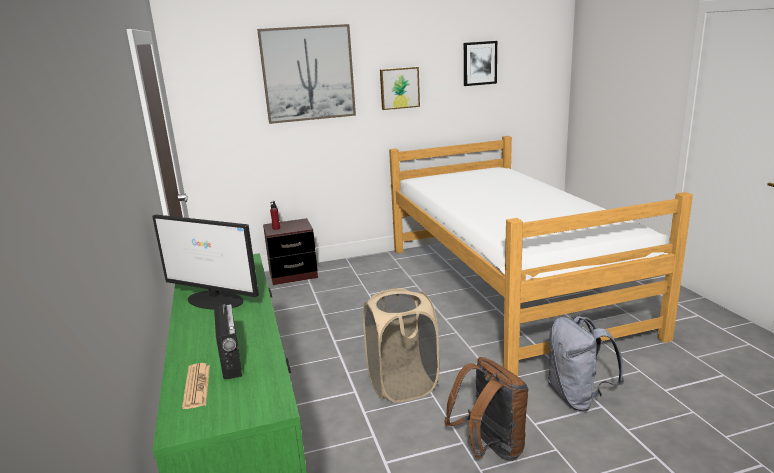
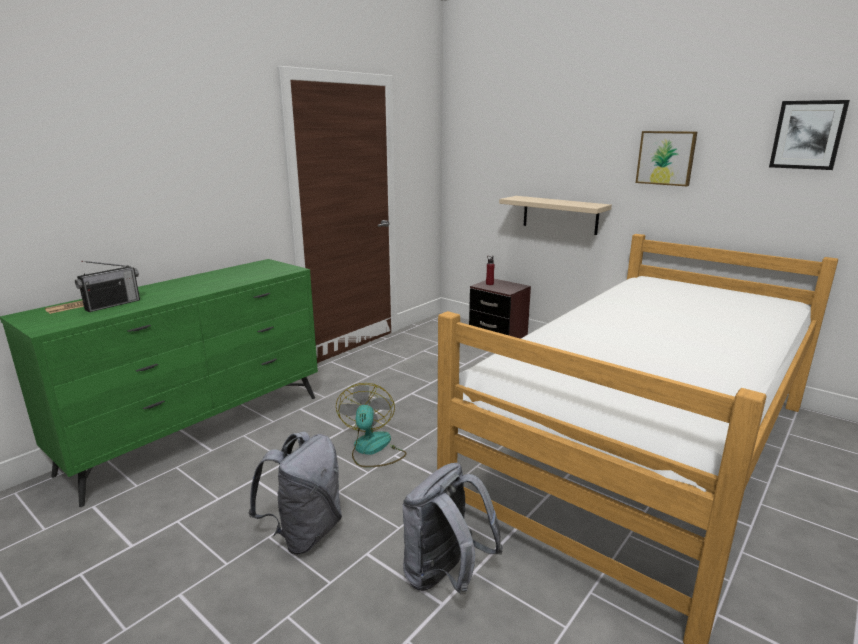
camera: 55 degrees right, 0 degrees up
(215, 300) = (210, 280): monitor -> none
(308, 74) = (560, 129): picture -> none
(321, 148) = (560, 215): none -> beige shelf
(402, 385) = (372, 449): beige laundry basket -> fan
(490, 448) = (304, 533): brown backpack -> grey backpack

